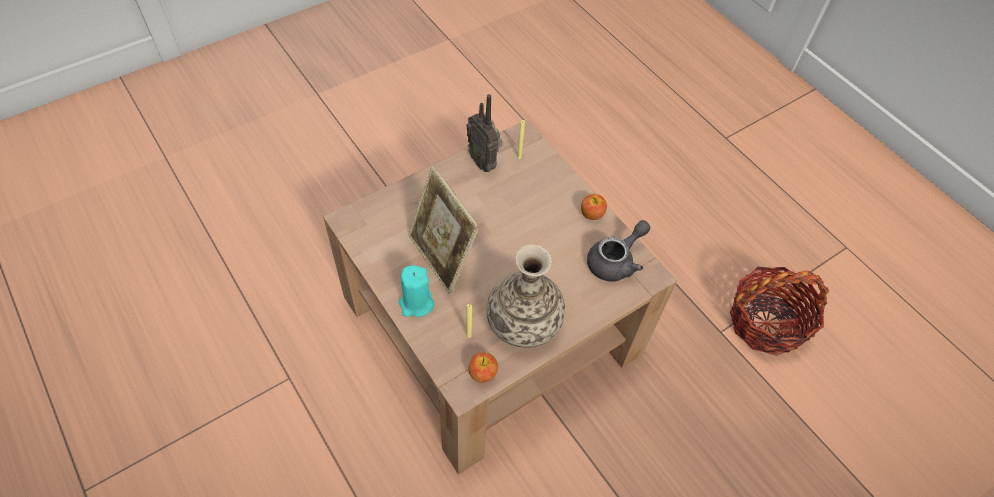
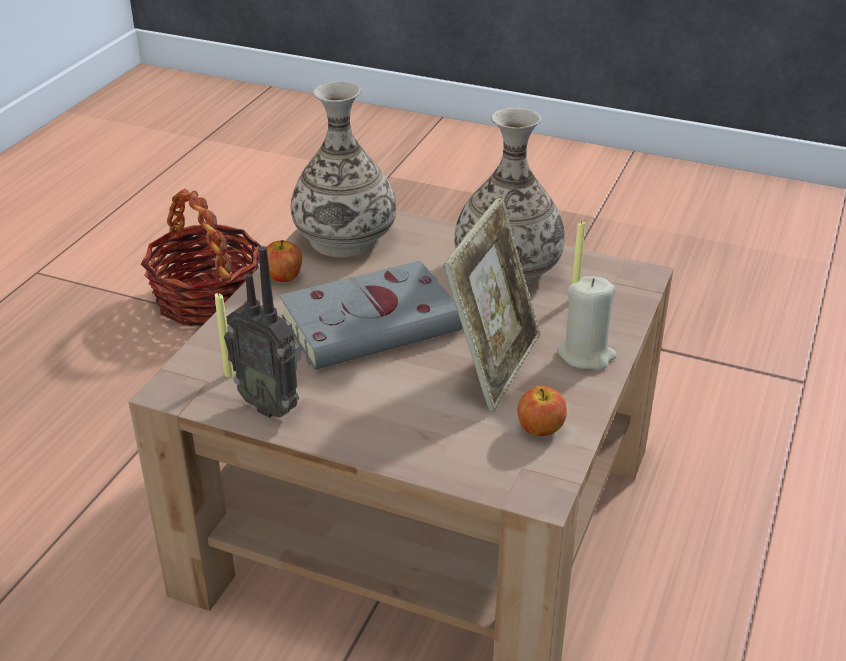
camera: 120 degrees left, 20 degrees down
(416, 303) = (586, 355): turquoise candle -> beige candle
(482, 373) = (606, 271): apple -> apple (540, 428)
(484, 162) = (271, 404): radio -> radio turned 105 degrees clockwise
(517, 230) = (375, 323): none -> grey book
(615, 261) = (344, 238): grey teapot -> vase

